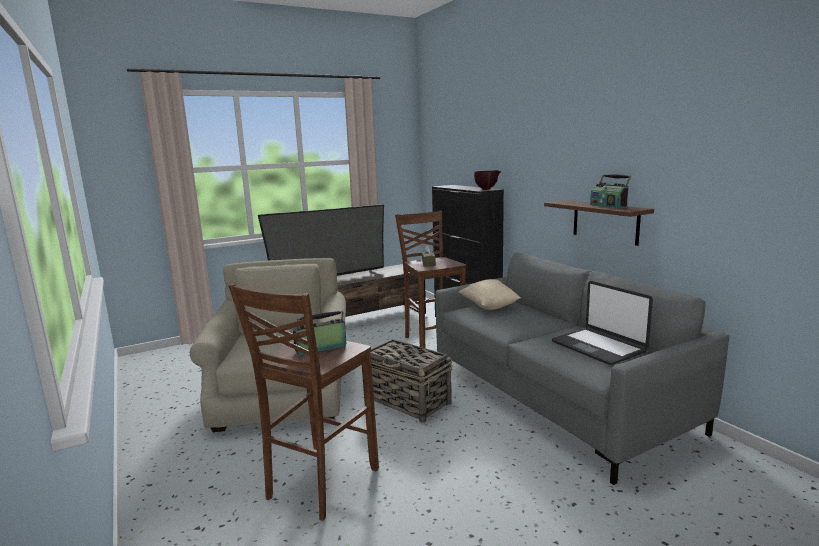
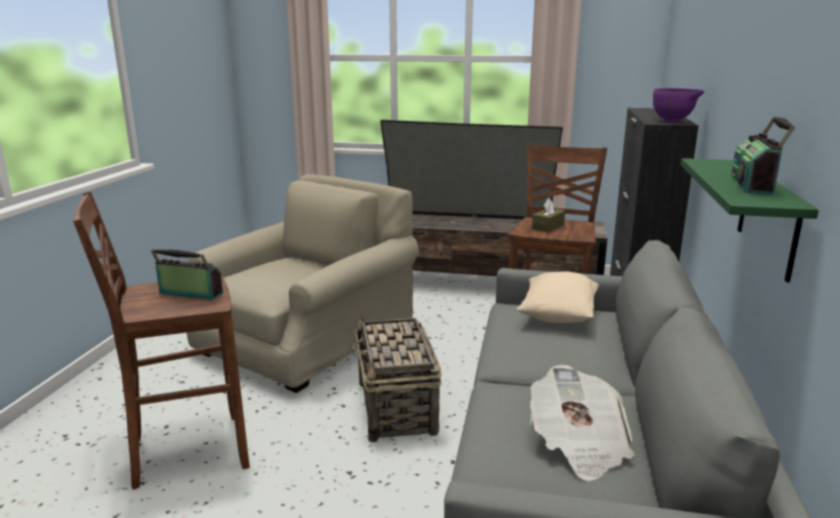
camera: 40 degrees right, 5 degrees up
(487, 189) = (674, 121): brown bowl -> purple bowl
(599, 347) = (578, 445): laptop -> newspaper
(605, 222) = (768, 217): brown shelf -> green shelf

